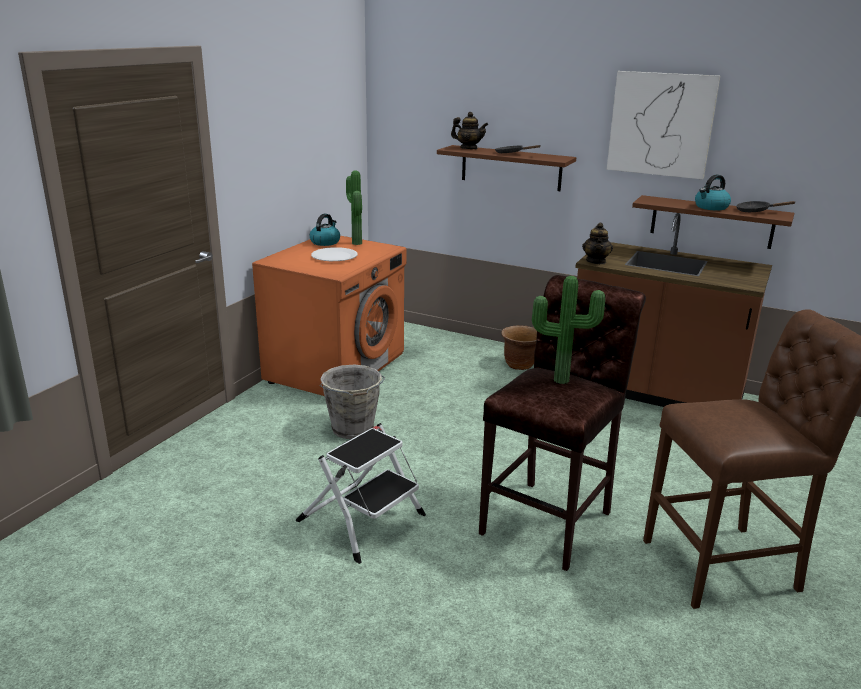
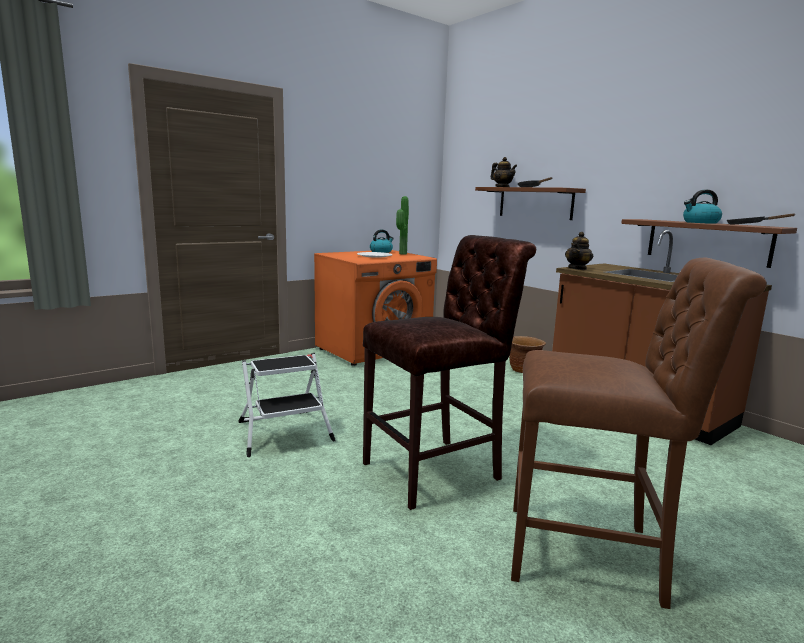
camera: 25 degrees right, 10 degrees down
(353, 430) = (344, 382): grey bucket -> none
(561, 379) = (441, 319): potted plant -> none
(661, 124) = (659, 151): picture -> none

